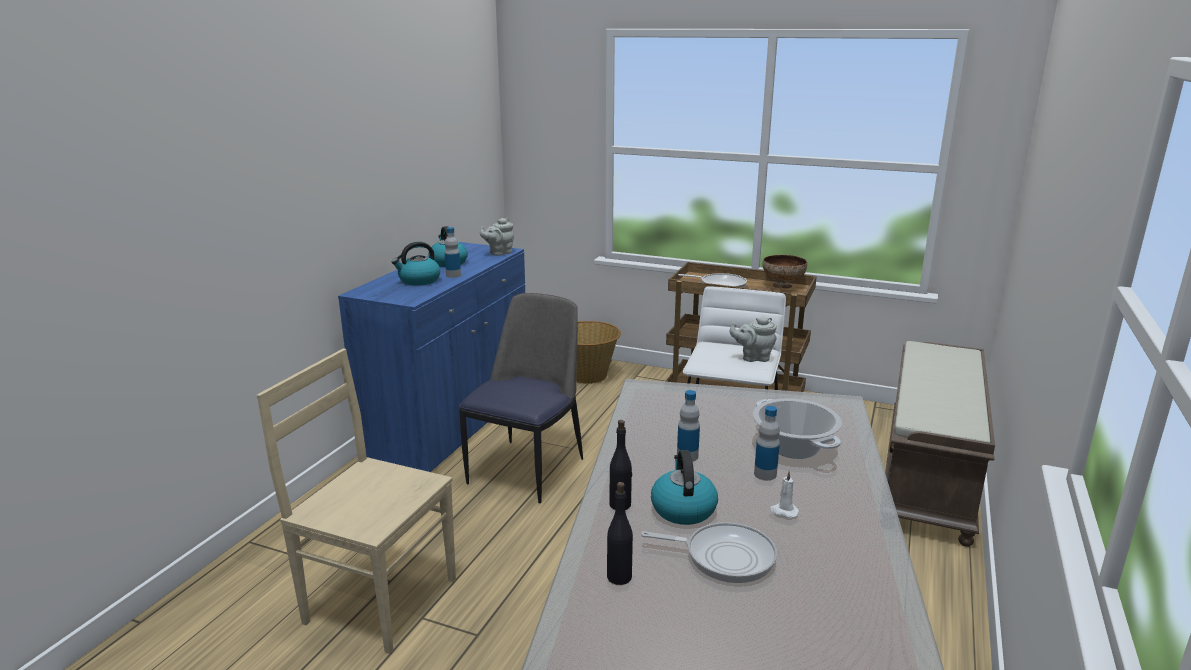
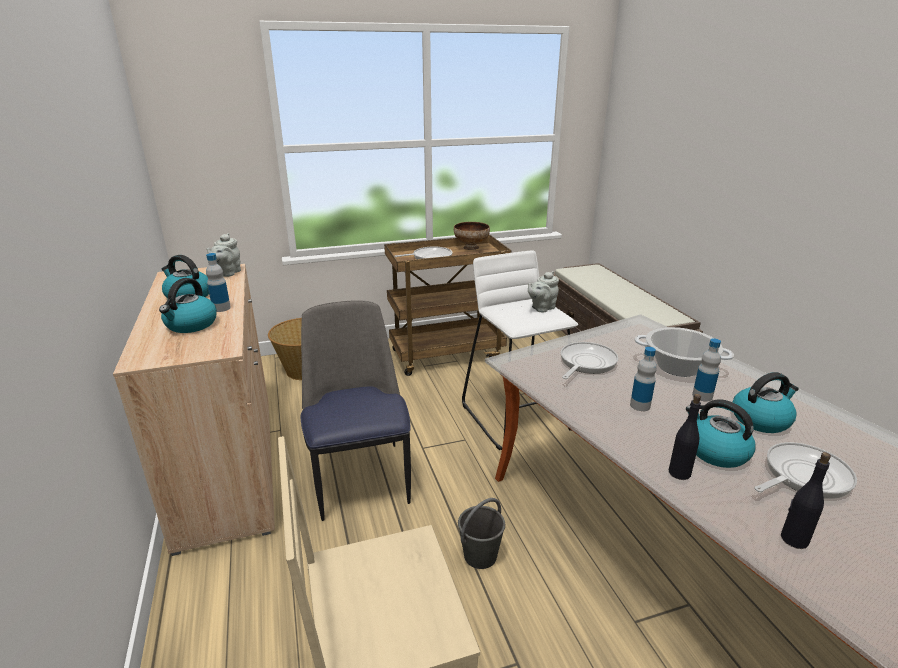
camera: 40 degrees left, 5 degrees up
(451, 422) = (229, 466): blue cabinet -> beige cabinet
(544, 562) = (480, 555): none -> grey bucket
(706, 412) = (586, 363): none -> frying pan
(783, 511) = (761, 419): white candle -> kettle

